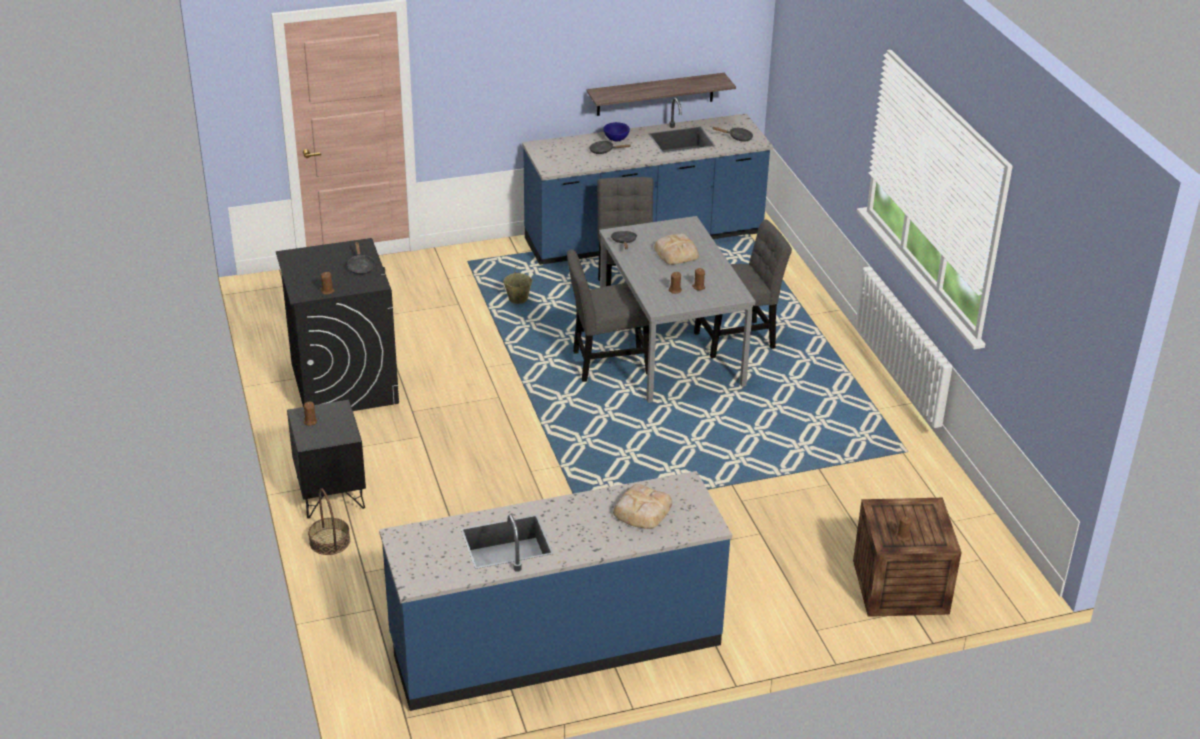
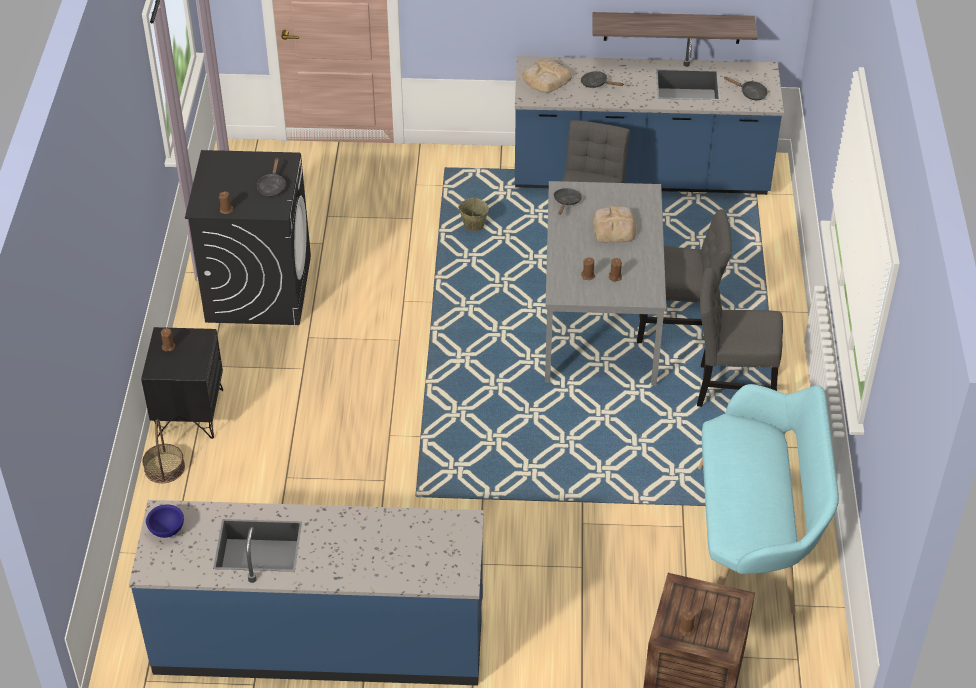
camera: 20 degrees right, 10 degrees up
(606, 364) = (525, 325): grey chair -> grey chair (731, 389)
(616, 139) = (617, 71): blue bowl -> blue bowl (167, 529)
(641, 511) = (404, 544): bread -> bread (545, 79)
(894, 482) = (754, 542): none -> turquoise bench

